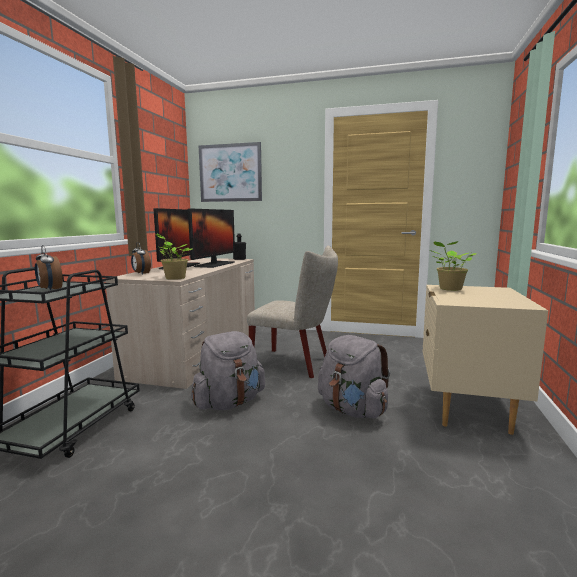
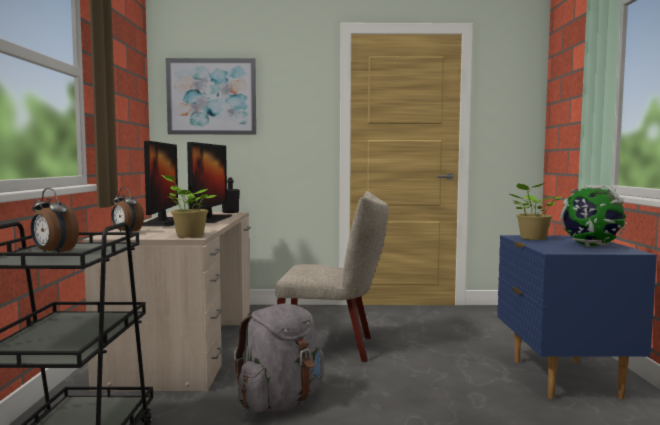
camera: 15 degrees left, 5 degrees down
(352, 410) = (440, 393): grey backpack -> none
(467, 409) = (563, 378): beige nightstand -> blue nightstand
(494, 298) = (590, 246): none -> globe

